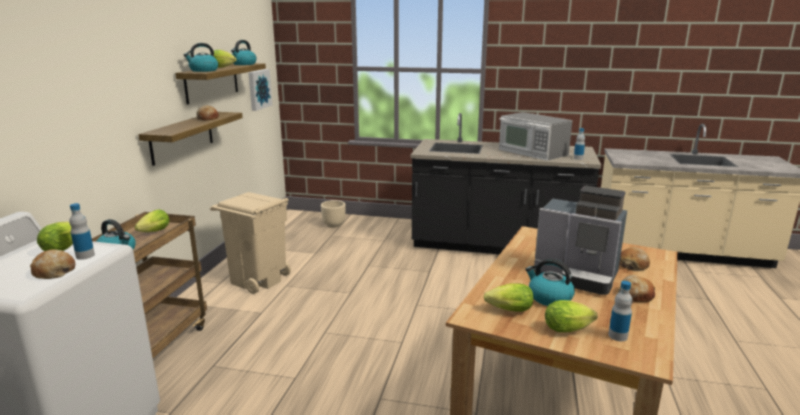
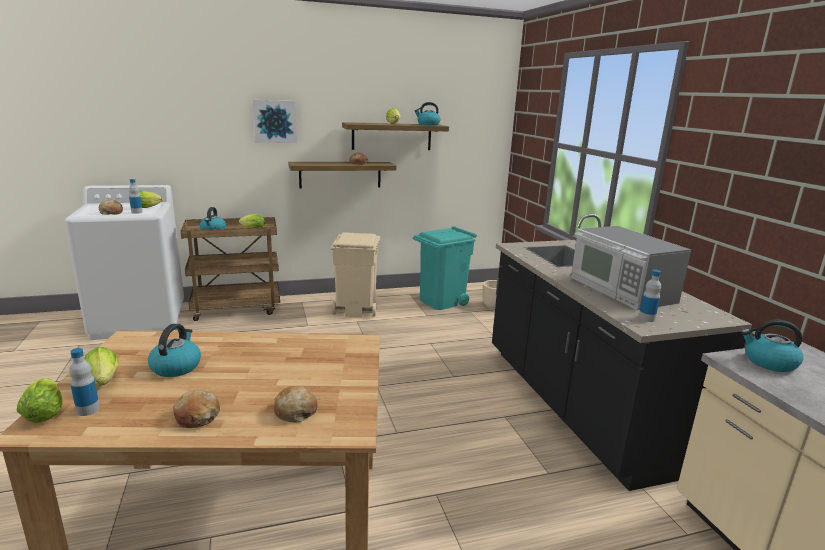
camera: 60 degrees right, 0 degrees up
(203, 70) = (362, 123): kettle -> kettle (768, 362)
(258, 89) = (469, 153): picture -> picture (275, 121)
(296, 240) = (441, 301): none -> turquoise trash can
(507, 310) = (143, 350): lettuce -> lettuce (45, 412)
(532, 152) = (620, 290): microwave -> microwave turned 45 degrees counterclockwise
(578, 276) = (241, 378): coffee machine -> none

